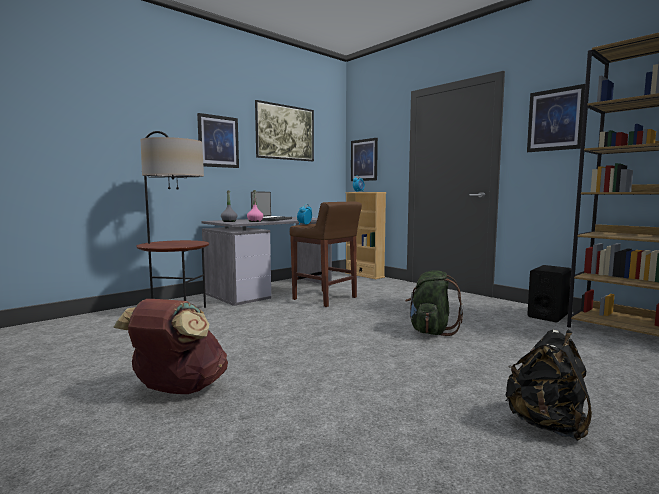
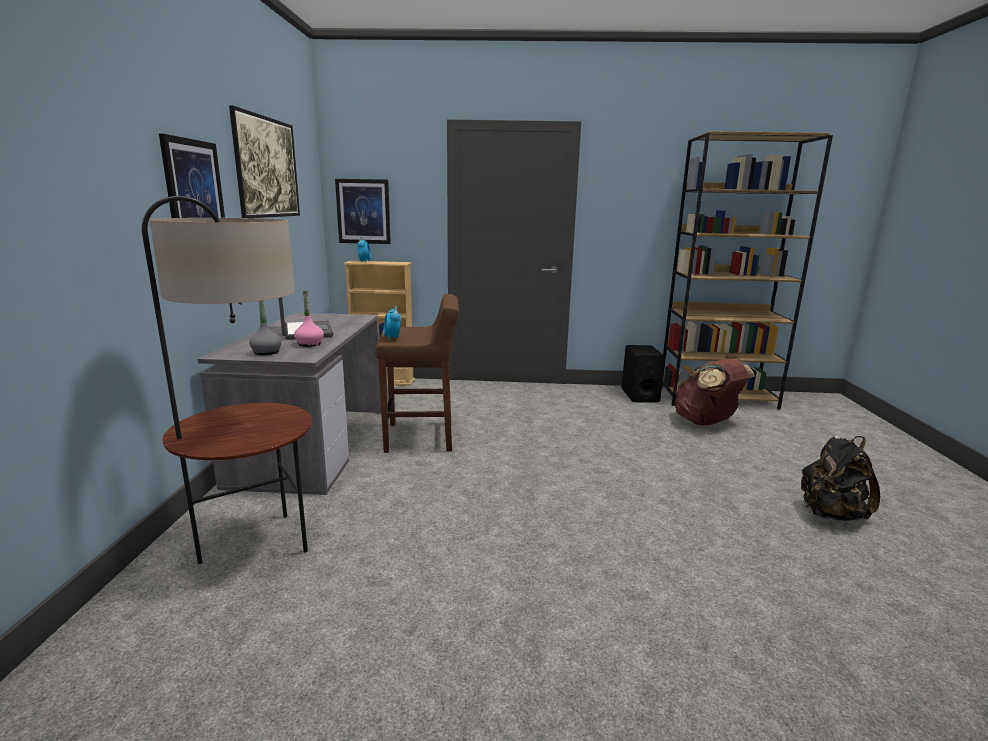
camera: 45 degrees left, 10 degrees up
(178, 389) = (578, 665): brown backpack -> brown backpack (706, 422)
(431, 331) = (606, 448): green backpack -> none
(555, 120) = (636, 191): picture -> none

